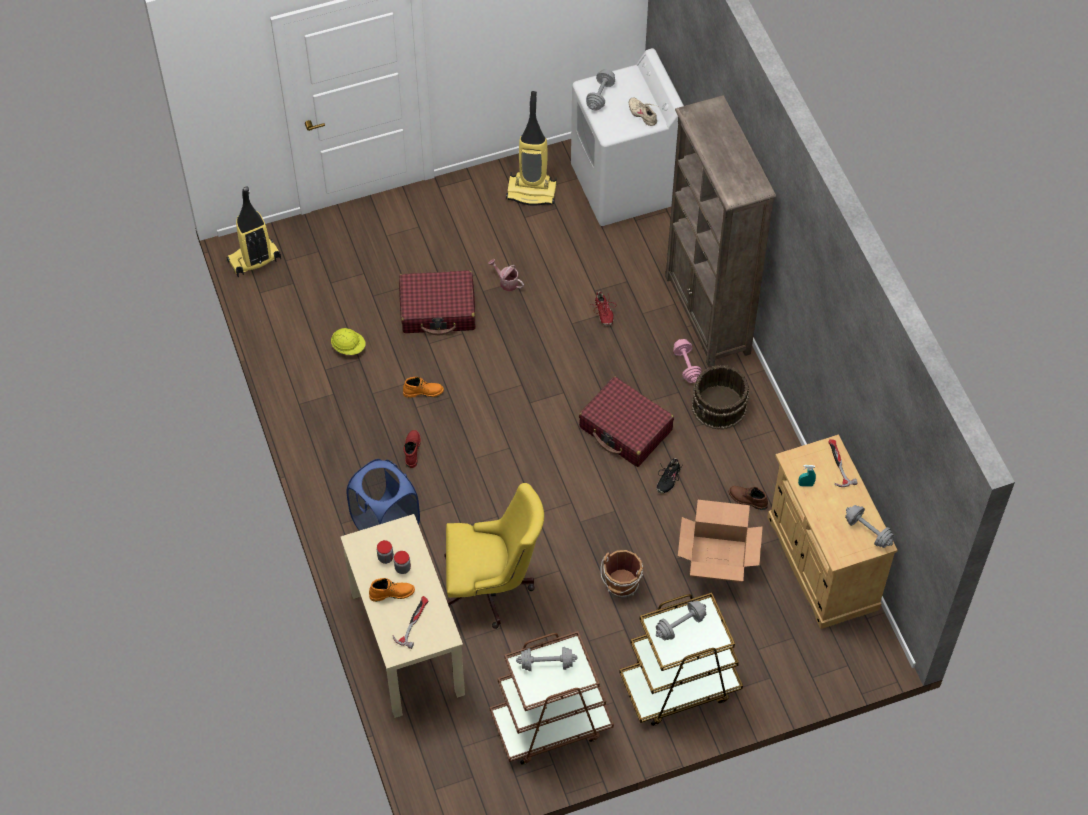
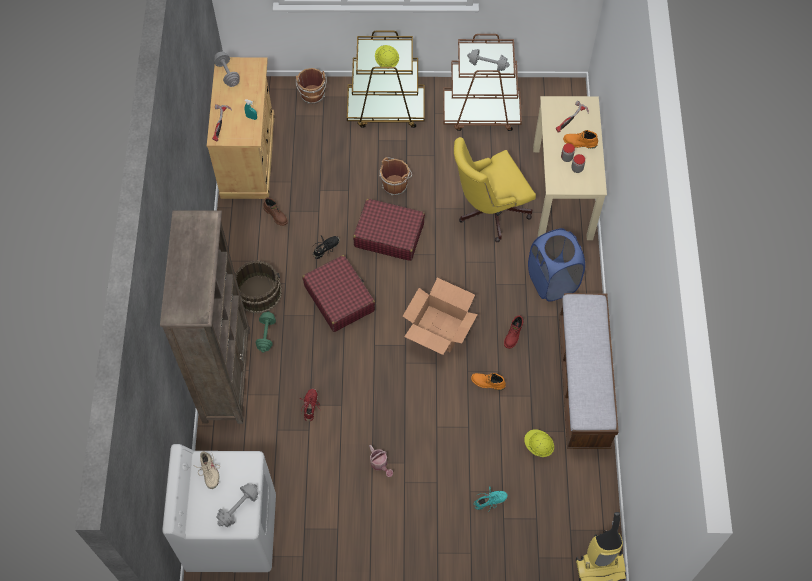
camera: 160 degrees left, 5 degrees up
(318, 425) = (583, 382): none -> bench
(382, 283) = (490, 501): none -> turquoise shoe
(438, 310) = (449, 457): red suitcase -> red suitcase (389, 235)
(492, 587) = (488, 211): yellow office chair -> yellow office chair turned 45 degrees counterclockwise
(532, 191) = (318, 556): vacuum cleaner -> none
(680, 625) = (386, 61): grey dumbbell -> yellow hard hat
(686, 366) = (266, 335): pink dumbbell -> green dumbbell
(717, 558) = (319, 182): cardboard box -> cardboard box (439, 329)
(785, 673) = (313, 96): none -> brown bucket

